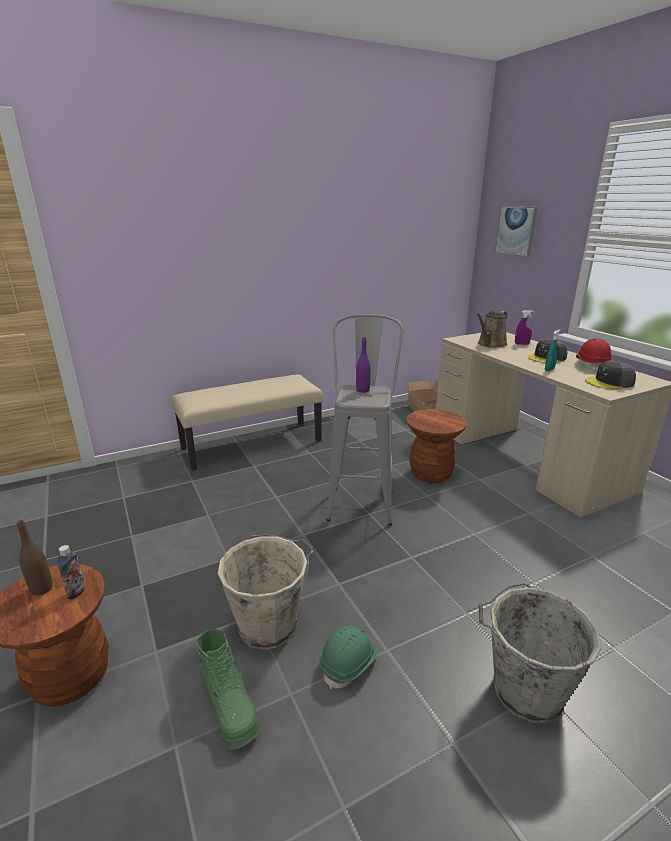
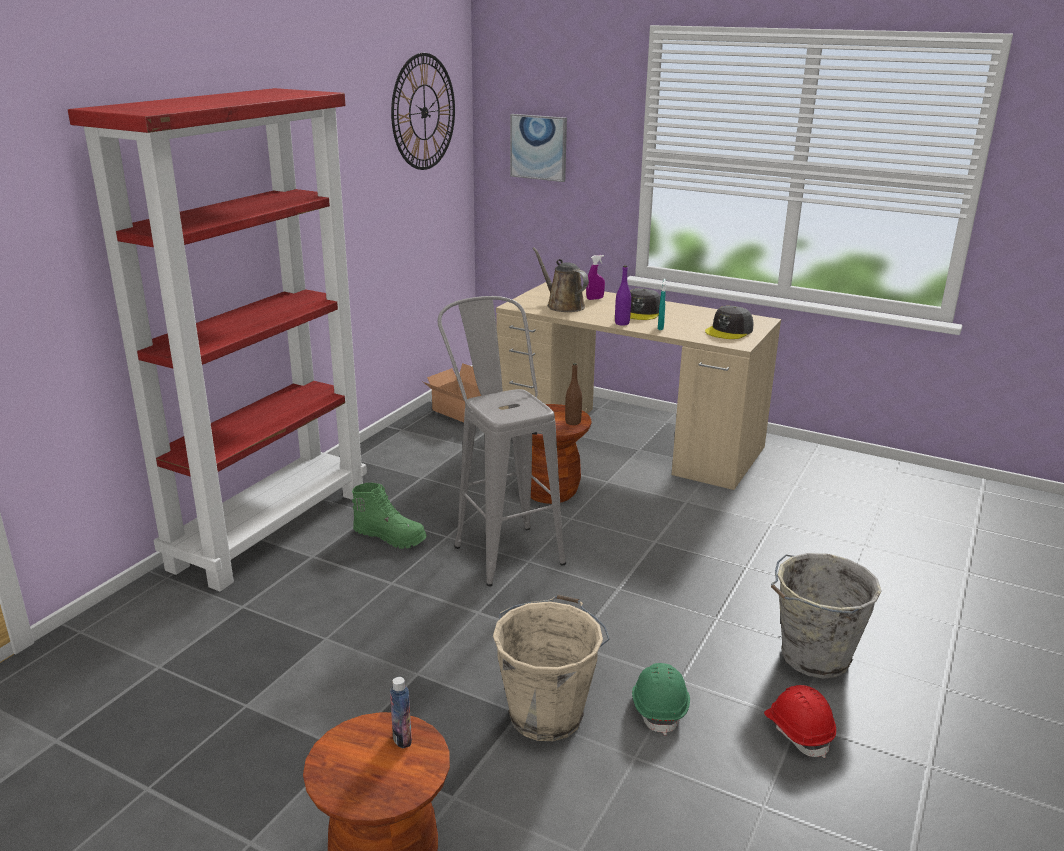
camera: 35 degrees left, 0 degrees up
(42, 588) = (354, 755): brown bottle -> brown bottle (573, 422)
(229, 707) = (591, 797): green boot -> green boot (390, 537)
(252, 444) = (271, 528): beige bench -> red bookcase
(362, 390) = (500, 400): purple bottle -> purple bottle (622, 323)
(430, 201) = (424, 112): none -> wall clock
(490, 344) = (563, 305): brown watering can -> brown watering can turned 135 degrees clockwise
(592, 365) = (692, 313): red hard hat -> red hard hat (798, 731)

